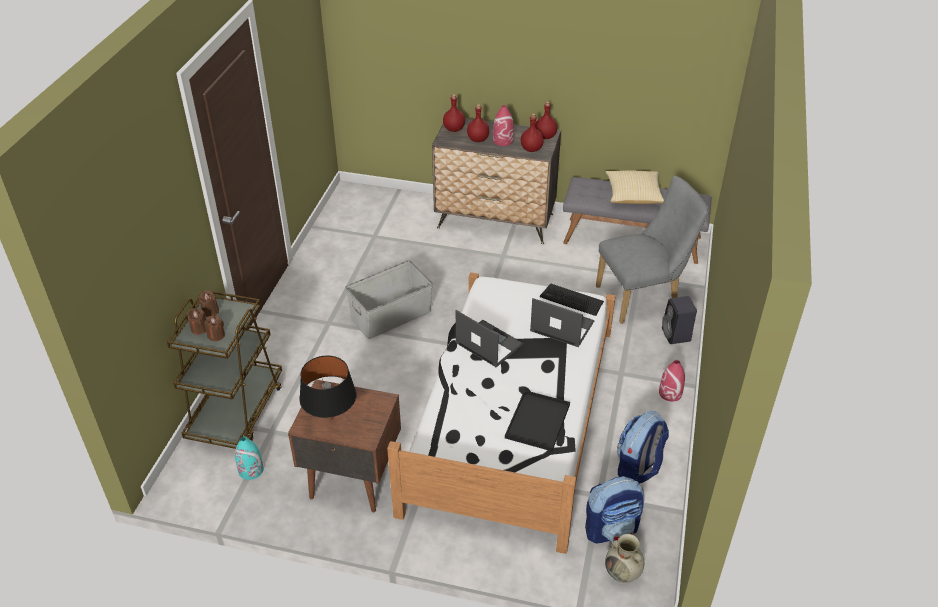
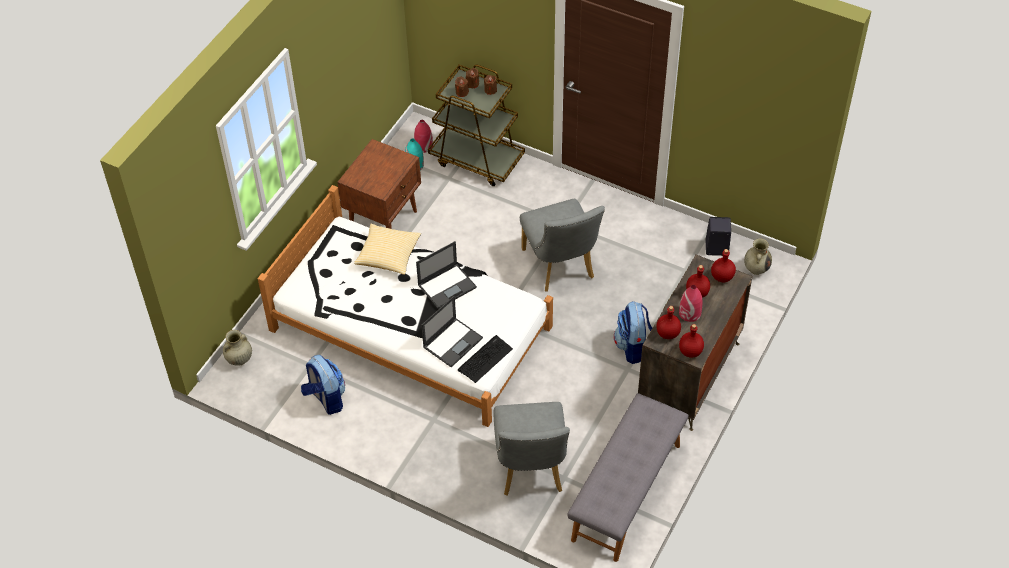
camera: 105 degrees right, 10 degrees up
(331, 421) = (373, 161): black table lamp -> none
(361, 197) = (756, 268): none -> beige vase
(392, 315) = (560, 267): grey storage box -> grey chair
(538, 422) = (349, 298): black tray -> none
(611, 529) = (277, 364): backpack -> backpack (633, 347)
(633, 195) = (632, 455): pillow -> pillow (388, 255)
(670, 393) = (396, 449): red vase -> red vase (423, 146)
(676, 336) = (467, 481): black speaker -> black speaker (715, 248)

